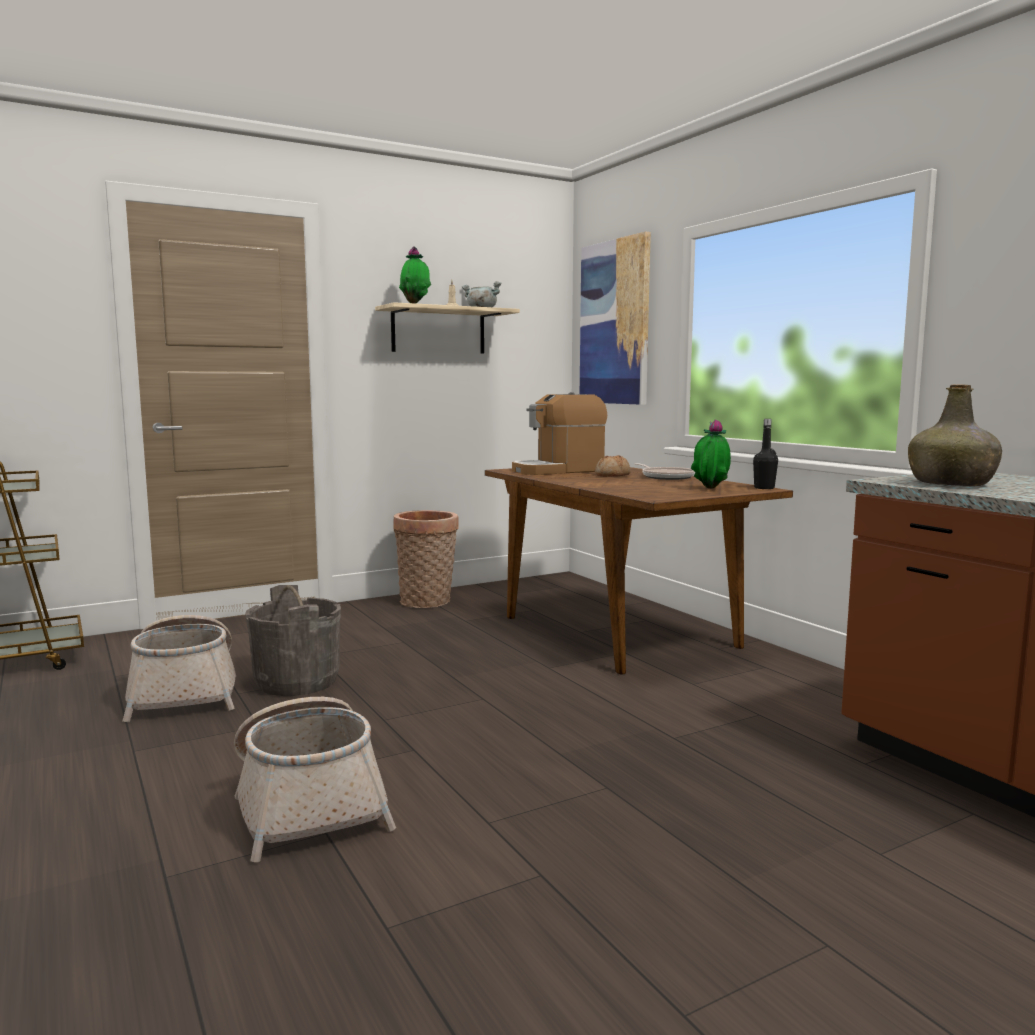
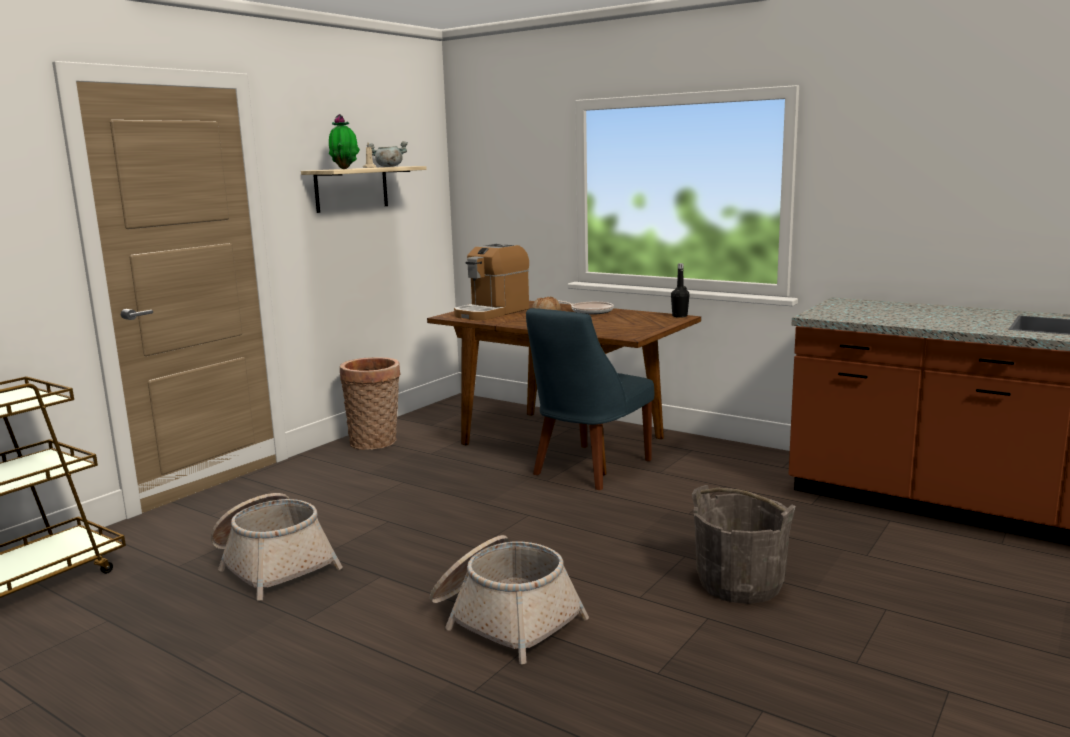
camera: 25 degrees left, 5 degrees up
(297, 682) = (361, 534): grey bucket -> grey bucket (740, 583)
(611, 664) = (588, 469): none -> blue chair
(615, 323) = (502, 174): picture -> none
(710, 489) = (647, 322): potted plant -> none
(952, 484) = (855, 315): green bottle -> none

